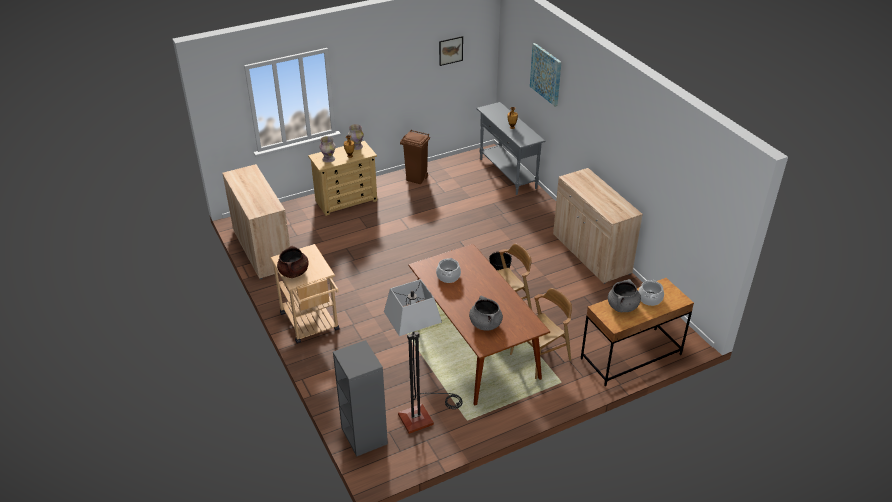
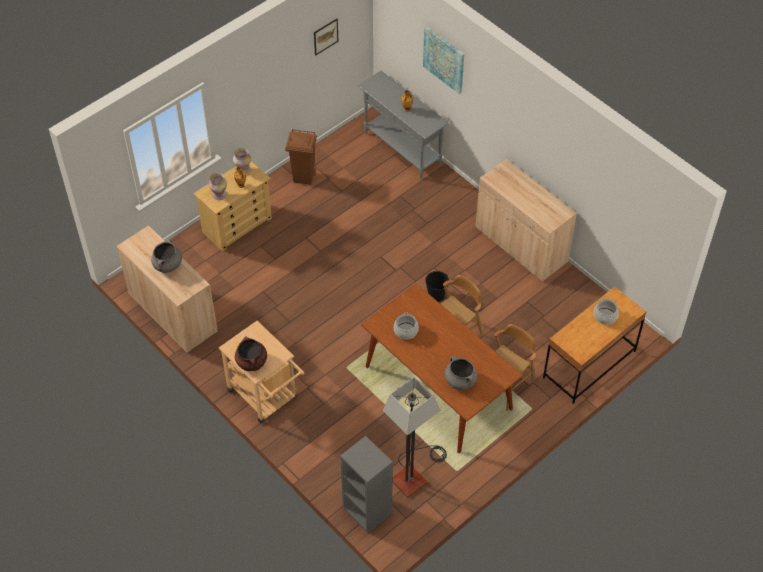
camera: 15 degrees left, 15 degrees up
(622, 306) = (582, 331): grey cooking pot -> grey cooking pot (168, 265)

